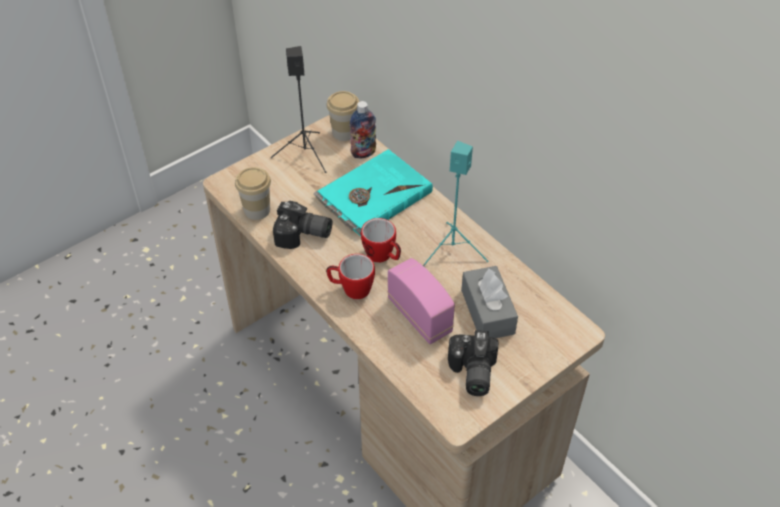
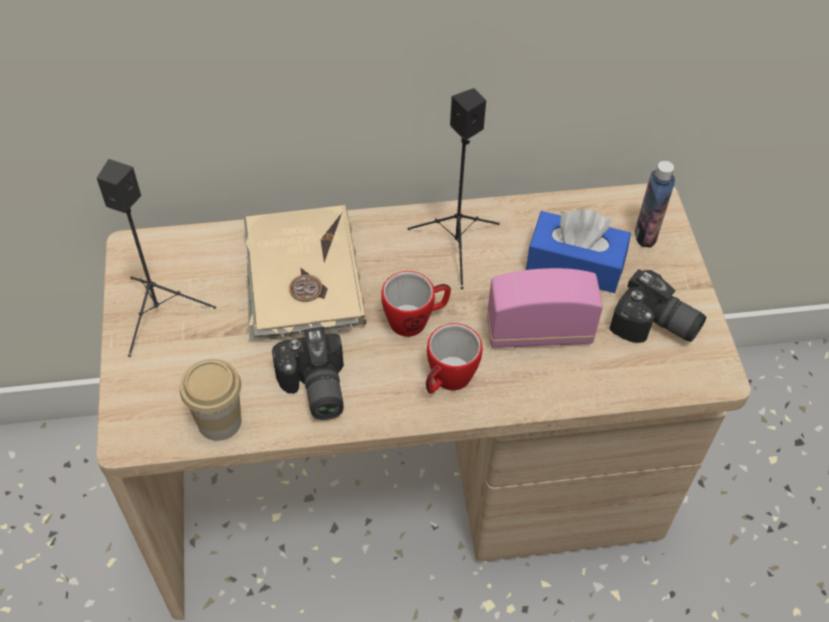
camera: 60 degrees left, 5 degrees up
(303, 235) = (313, 389): camera -> camera turned 120 degrees clockwise
(344, 132) = (158, 250): cup -> none
(363, 153) = (215, 249): bottle -> bottle (646, 234)
(373, 195) = (301, 277): turquoise book -> beige book
(452, 250) = (457, 247): turquoise speaker -> black speaker
(487, 312) = (575, 264): grey tissue box -> blue tissue box

